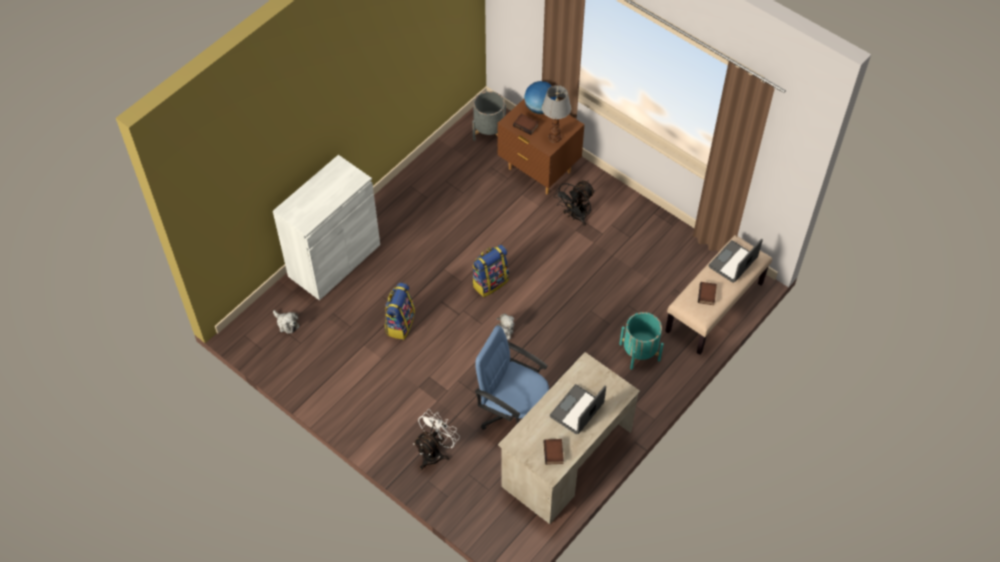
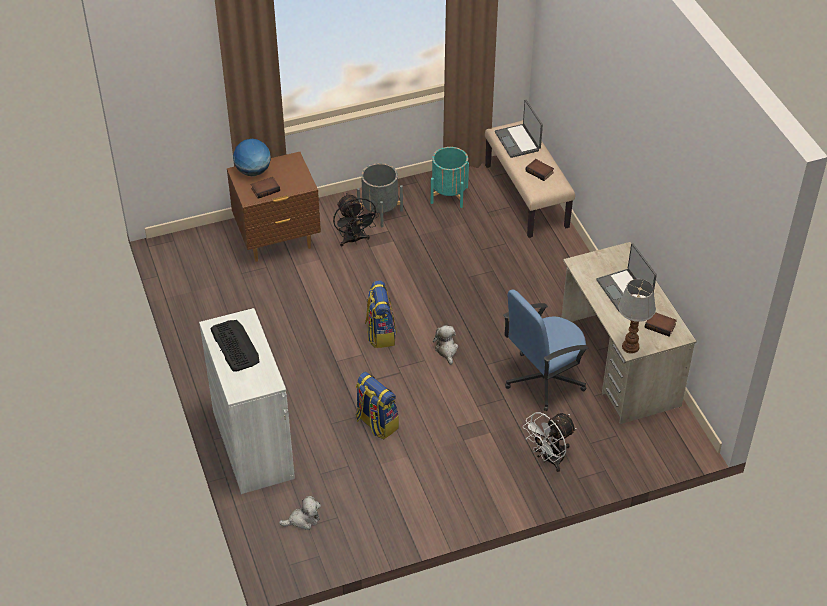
camera: 60 degrees left, 10 degrees down
(328, 186) = (235, 345): none -> keyboard
(435, 452) = (549, 459): white fan -> white fan turned 105 degrees counterclockwise
(489, 131) = (196, 255): grey planter -> grey planter (380, 211)
(555, 137) = (297, 176): table lamp -> table lamp (630, 346)
(639, 352) = (538, 264): turquoise planter -> turquoise planter (449, 195)

